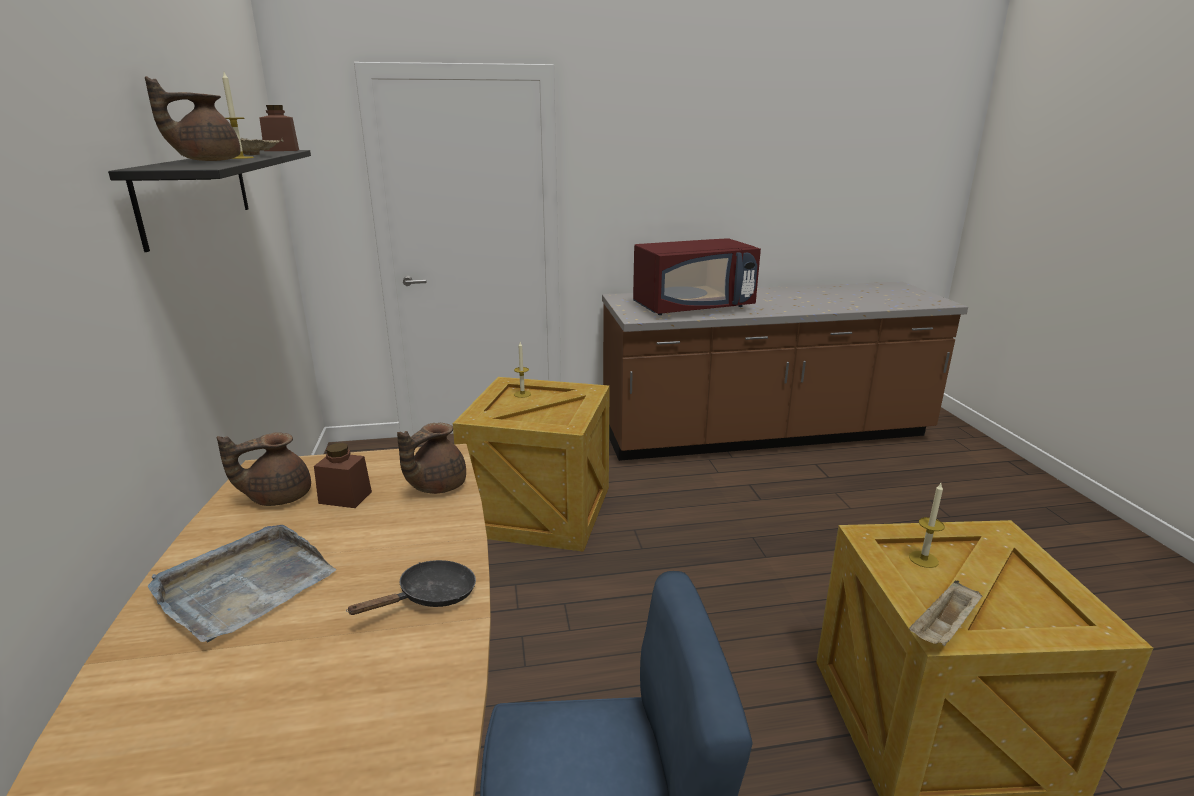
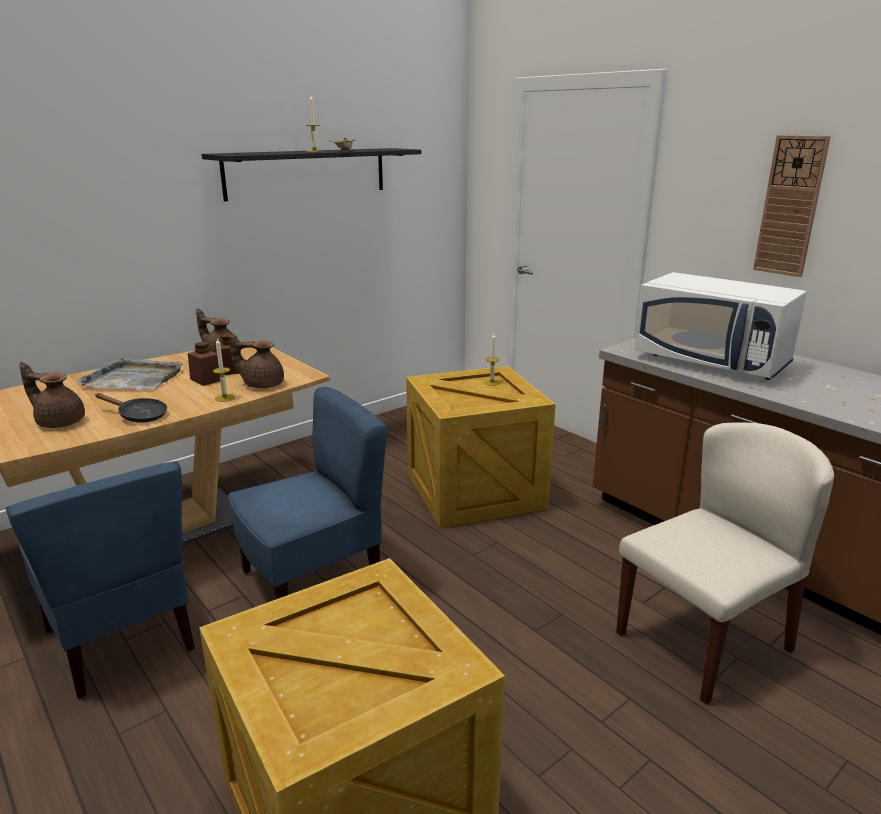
camera: 60 degrees right, 0 degrees up
(207, 160) = (282, 152): brown teapot -> brown teapot (60, 422)
(281, 150) = (399, 149): brown jar -> brown jar (206, 379)
(604, 664) = (312, 581): none -> blue chair
(681, 179) = (790, 206): none -> wall clock
(693, 307) = (712, 362): red microwave -> white microwave
(812, 495) = (703, 640): none -> beige chair
(923, 559) = (369, 618): candle -> candle (225, 398)
(943, 629) = (242, 633): beige tray -> none

